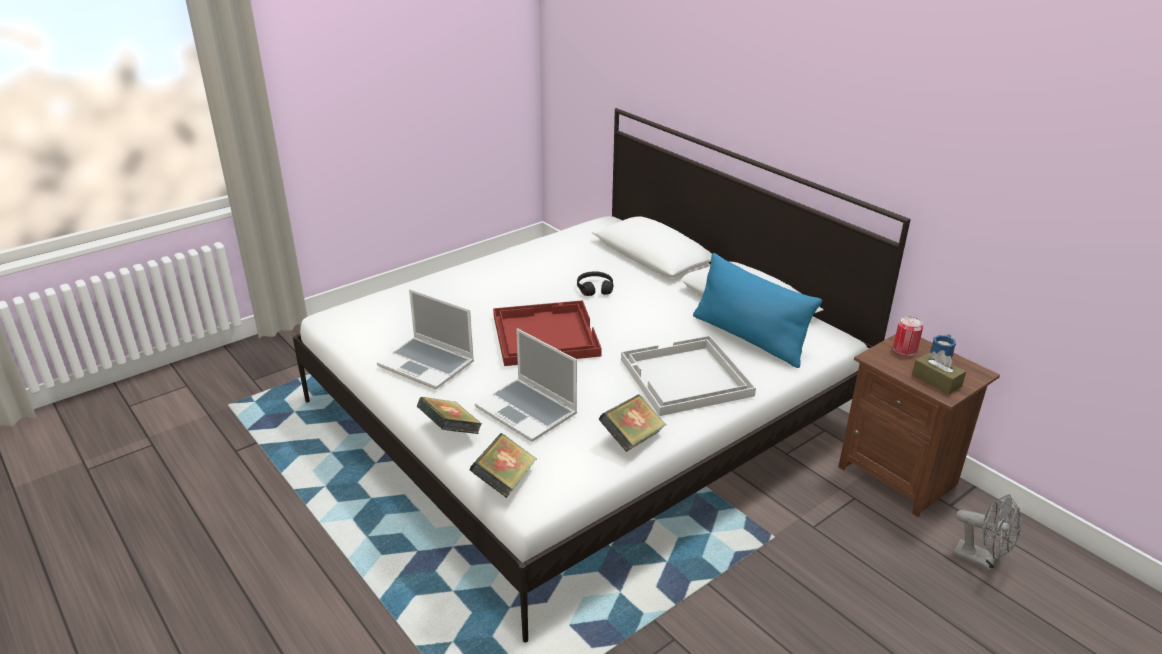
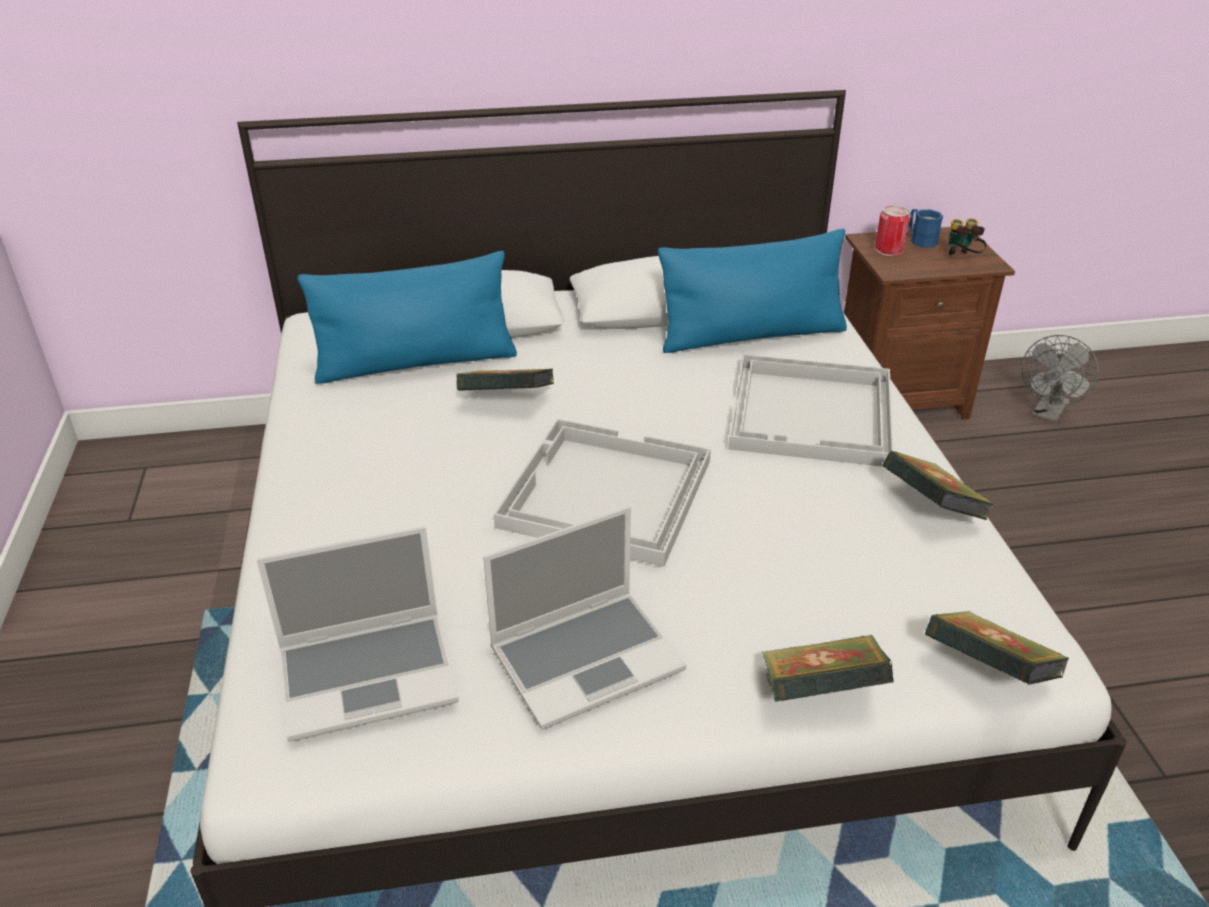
camera: 60 degrees left, 5 degrees up
(528, 411) = (809, 584): laptop -> laptop (370, 674)
(544, 335) = (604, 494): red tray -> white tray
(595, 288) = (507, 402): black headphones -> book
(601, 256) = (416, 363): none -> blue pillow
(936, 380) = (961, 258): brown tissue box -> binoculars
(981, 560) = (1048, 414): grey fan -> grey fan turned 150 degrees clockwise

